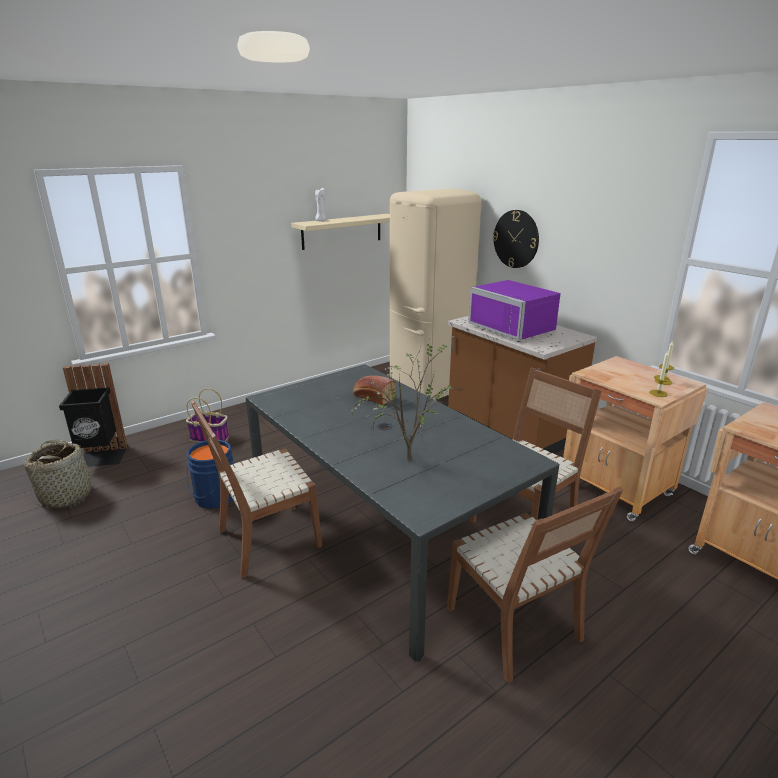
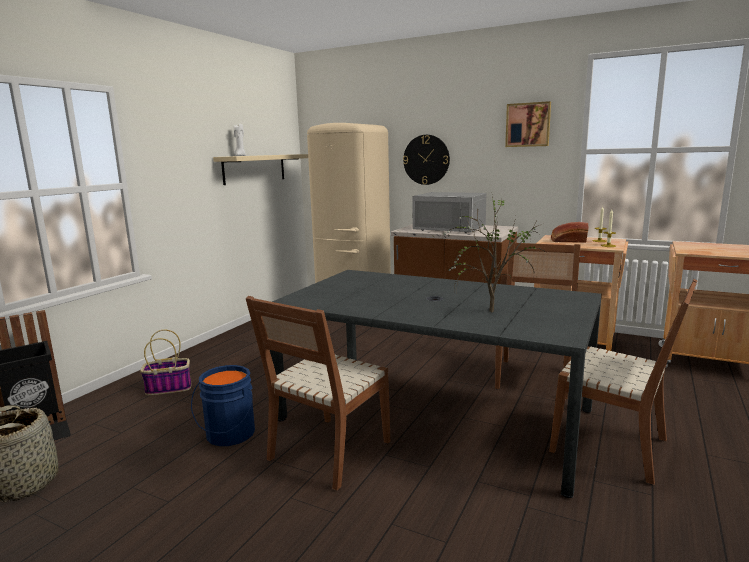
camera: 25 degrees left, 10 degrees down
(372, 397) = (392, 285): bread -> bread (568, 241)
(515, 327) = (451, 228): purple microwave -> grey microwave
(625, 215) = (528, 125): none -> picture

